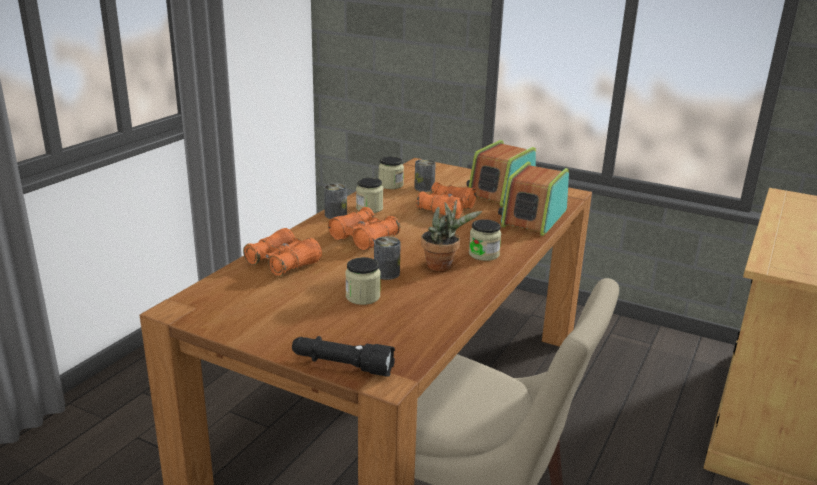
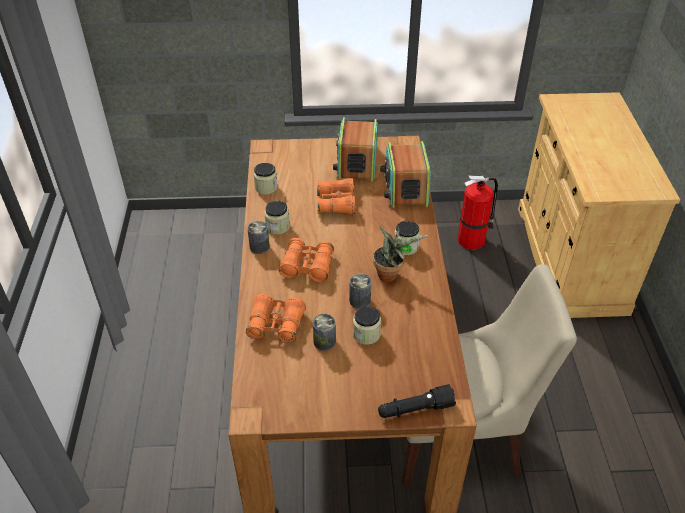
camera: 30 degrees left, 20 degrees up
(424, 188) = (296, 181): can -> can (324, 341)
(650, 361) = (472, 239): none -> fire extinguisher

